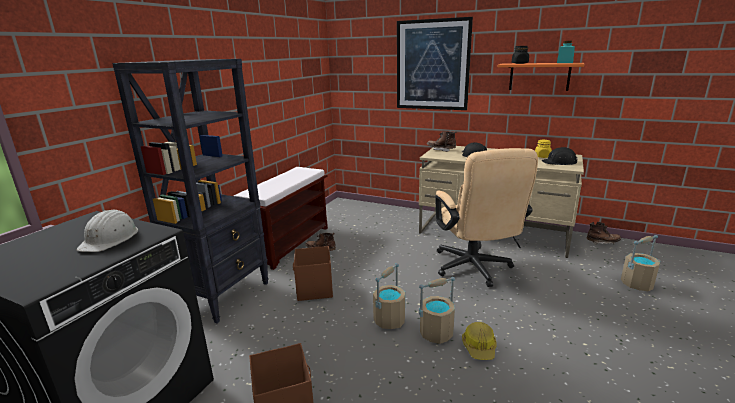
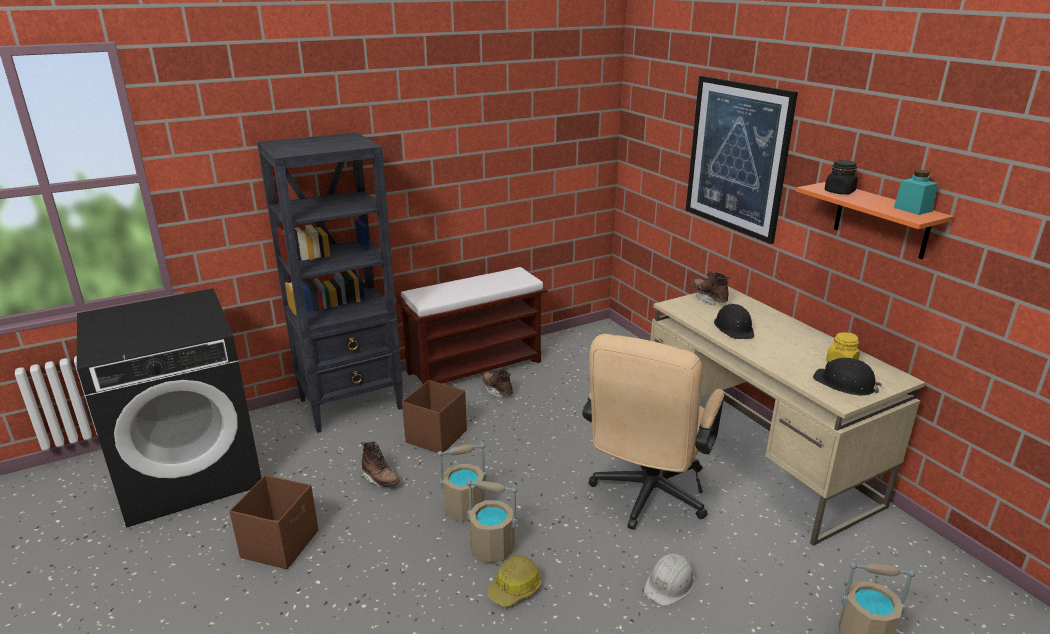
camera: 35 degrees right, 5 degrees up
(110, 239) = (182, 325): white hard hat -> white hard hat (670, 583)
(602, 242) = (922, 551): brown boot -> brown boot (380, 480)

